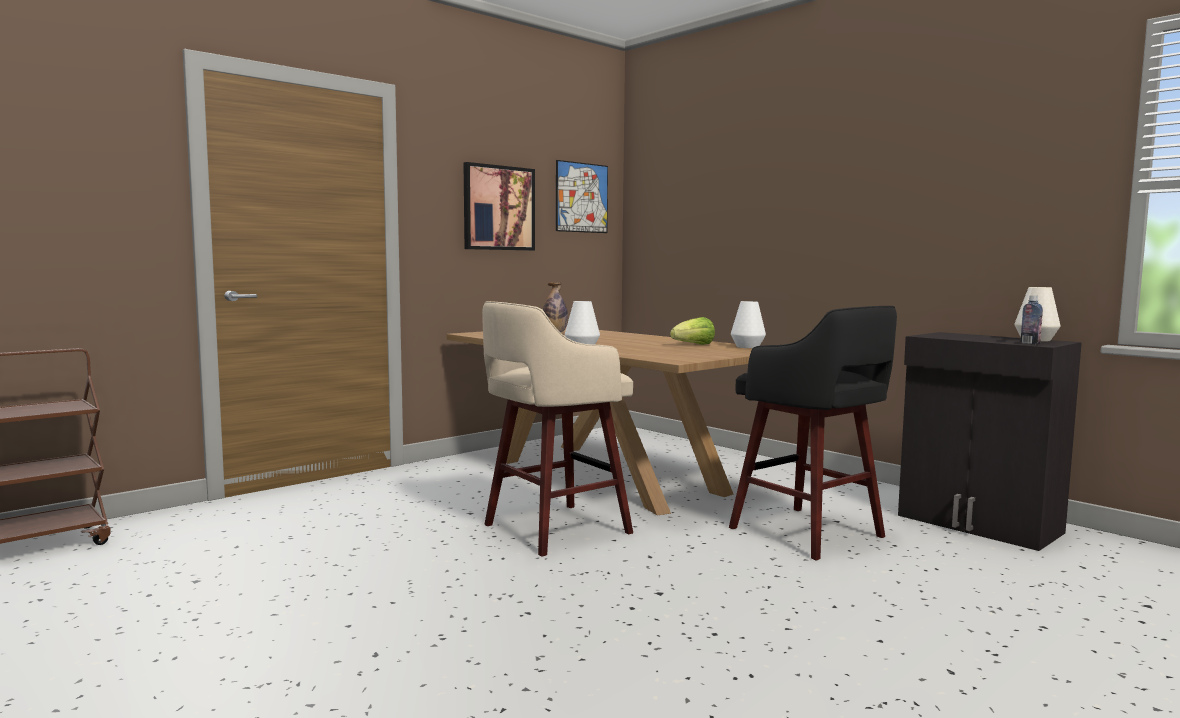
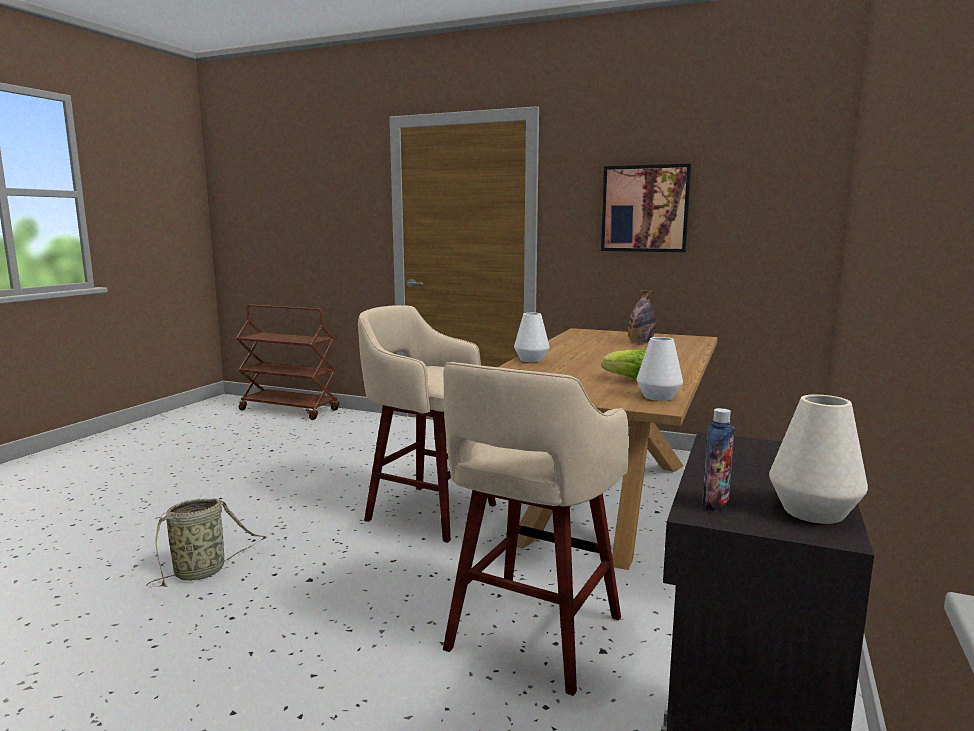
camera: 65 degrees right, 5 degrees up
(581, 197) = (769, 189): picture -> none
(589, 644) = (203, 571): none -> basket
(809, 534) = (531, 636): black stool -> beige stool

